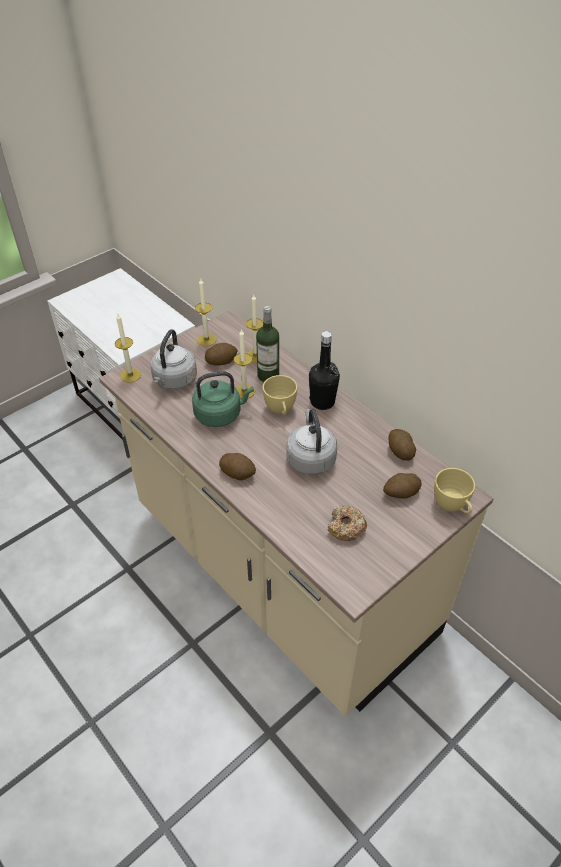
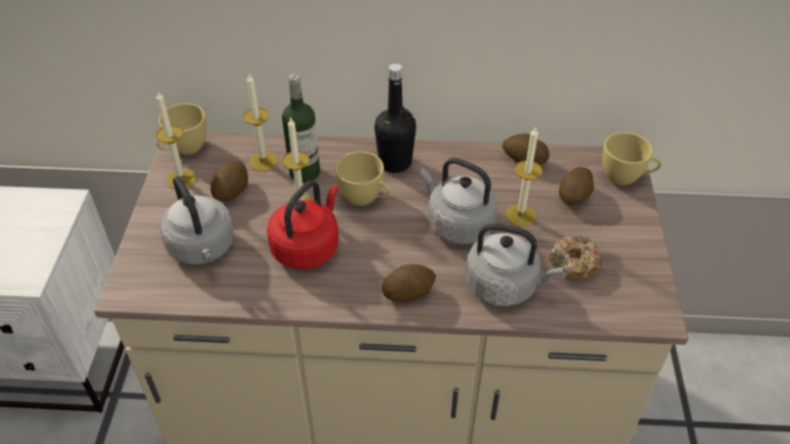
camera: 45 degrees left, 0 degrees up
(130, 375) = (136, 279): candle -> candle (520, 215)
(220, 414) = (307, 247): green kettle -> red kettle
(226, 325) = (184, 149): none -> yellow cup
(291, 508) = (505, 286): none -> grey kettle

